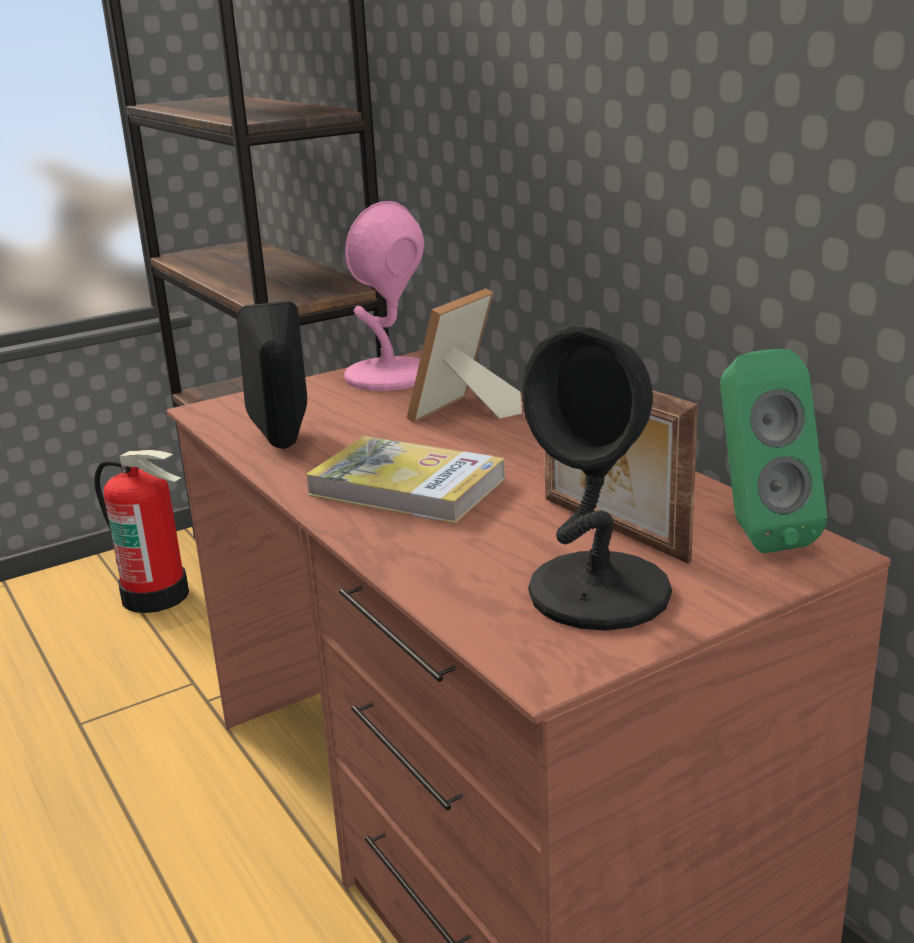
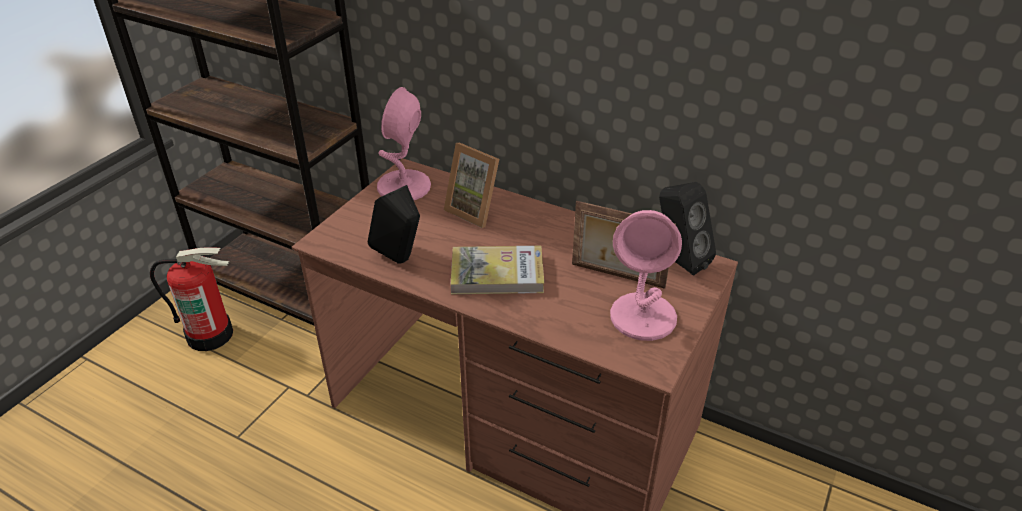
camera: 30 degrees left, 15 degrees up
(462, 414) = (476, 210): picture frame -> picture frame turned 60 degrees counterclockwise
(600, 593) = (643, 317): black table lamp -> pink table lamp
(756, 534) = (678, 261): green speaker -> black speaker

